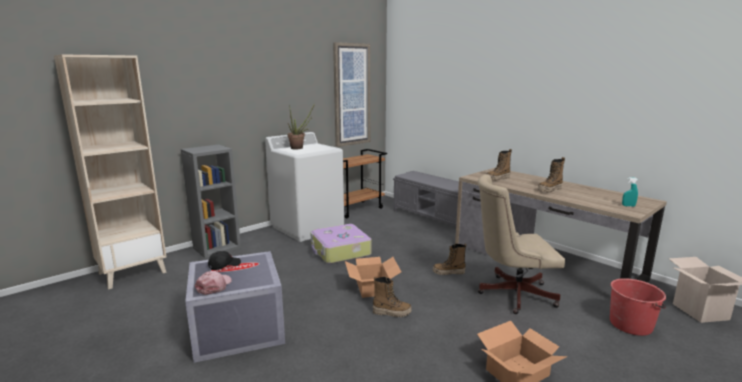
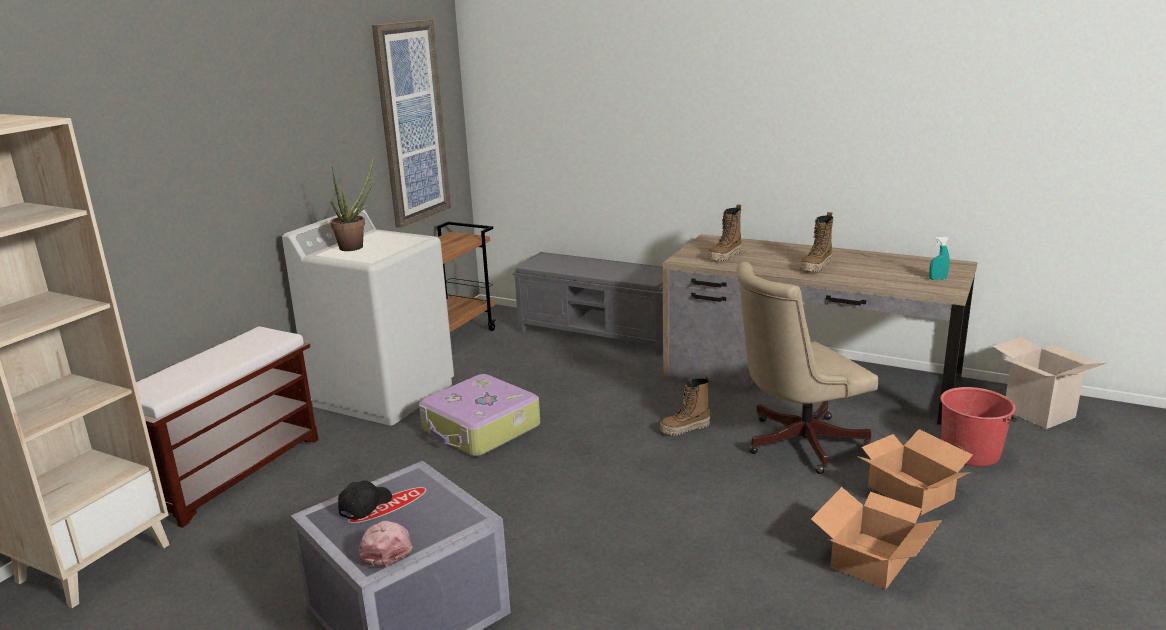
camera: 20 degrees left, 5 degrees up
(217, 247) = (234, 471): grey bookcase -> brown bench
(372, 287) = (583, 481): cardboard box -> cardboard box (910, 492)
(391, 312) = (643, 517): boot -> none

